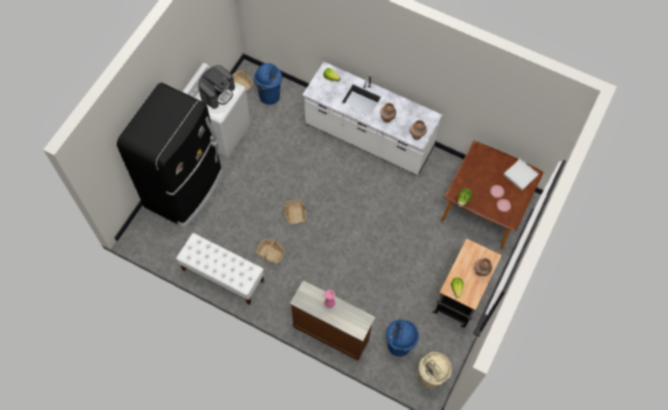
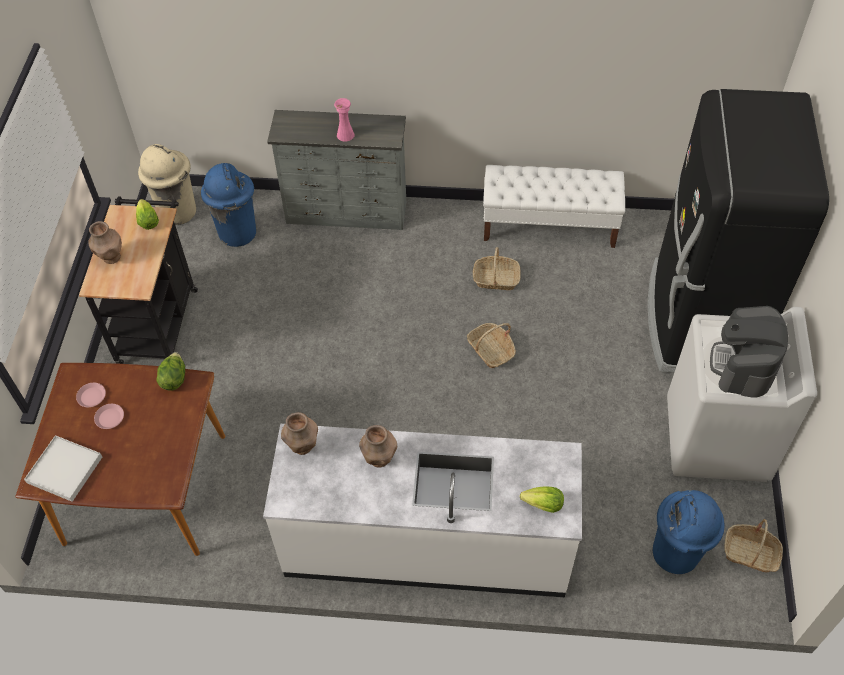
camera: 160 degrees right, 10 degrees down
(331, 332) = (347, 214): brown dresser -> grey dresser

